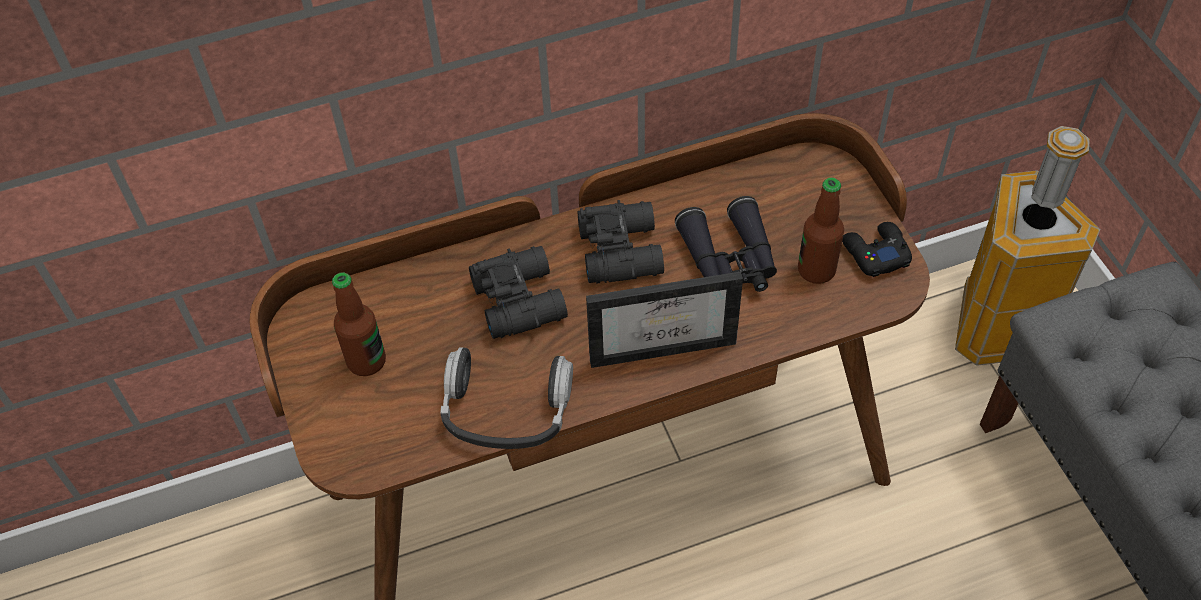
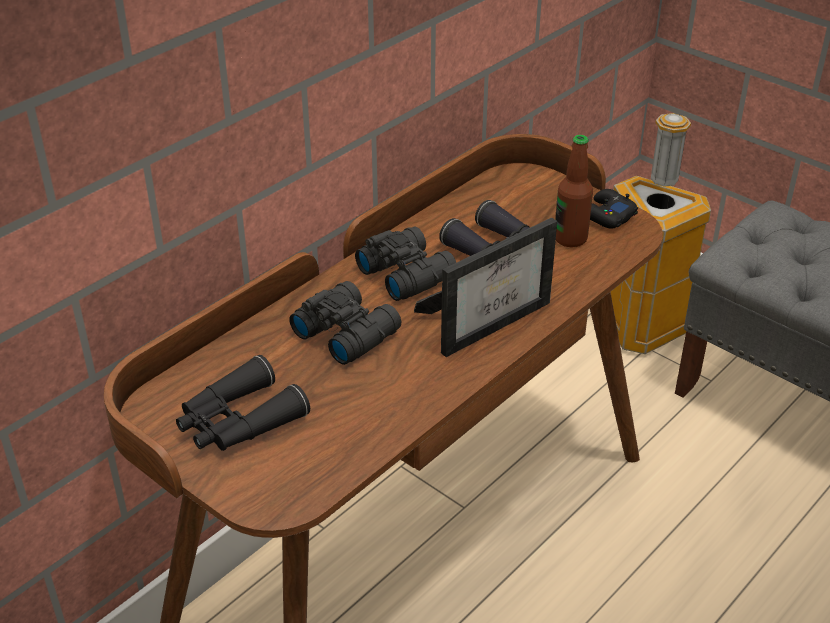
camera: 30 degrees left, 15 degrees down
(366, 361) = (238, 421): bottle -> black binoculars
(506, 410) = (396, 411): headphones -> none

